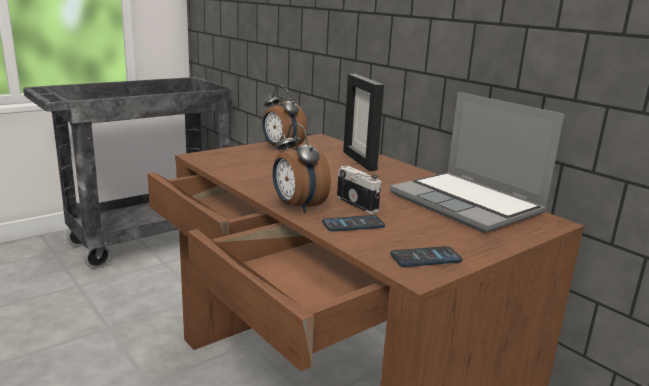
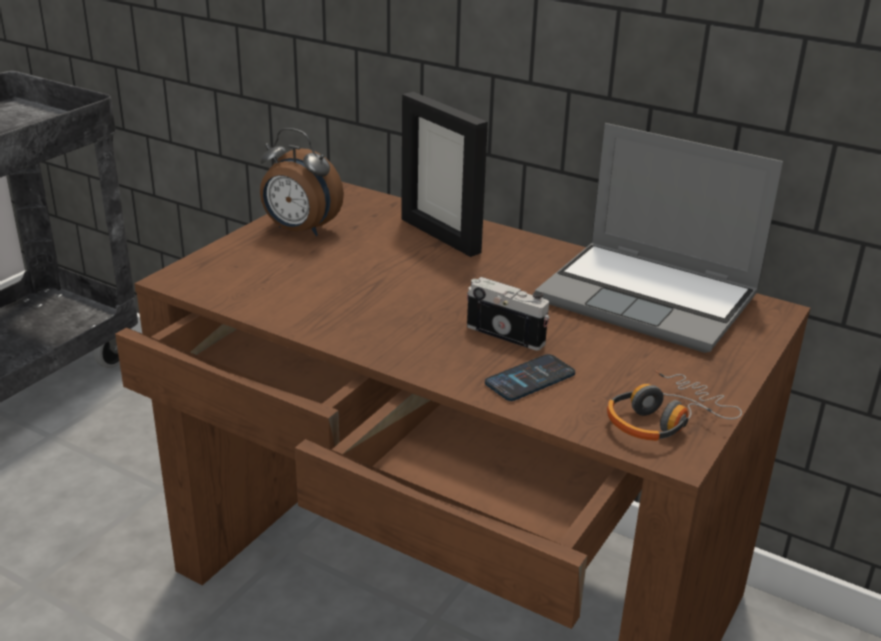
camera: 20 degrees left, 10 degrees up
(297, 207) = (426, 361): alarm clock -> none
(425, 258) = (664, 419): phone -> headphones

